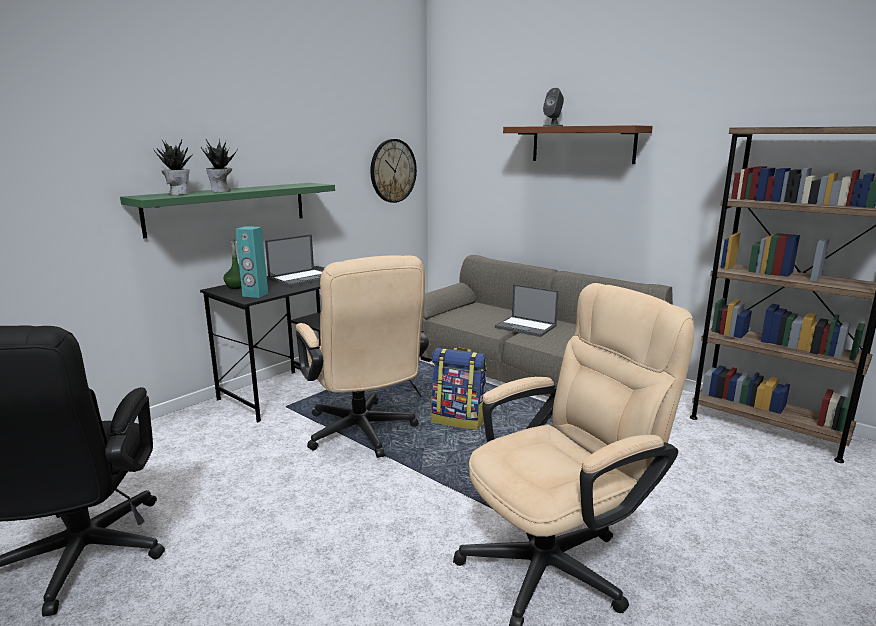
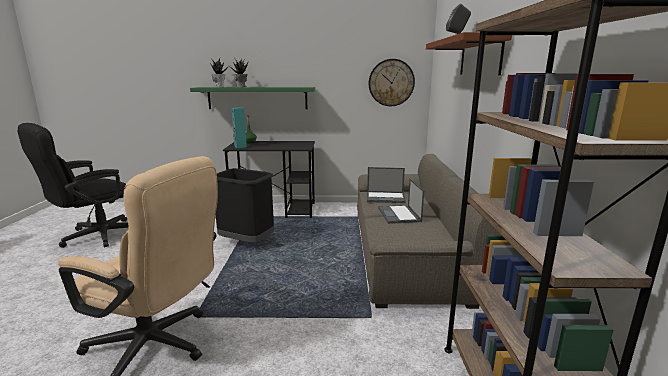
camera: 50 degrees right, 0 degrees up
(302, 278) = (283, 144): laptop -> laptop (386, 197)
(363, 435) = (246, 242): beige office chair -> black trash can
(459, 420) = (298, 258): backpack -> none

